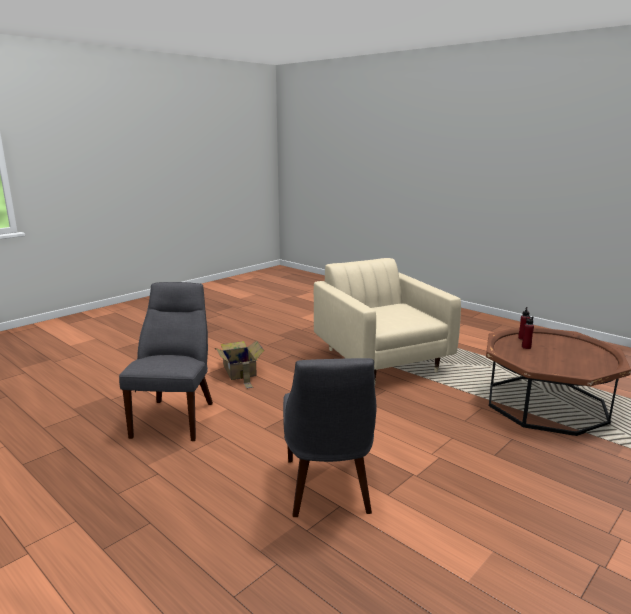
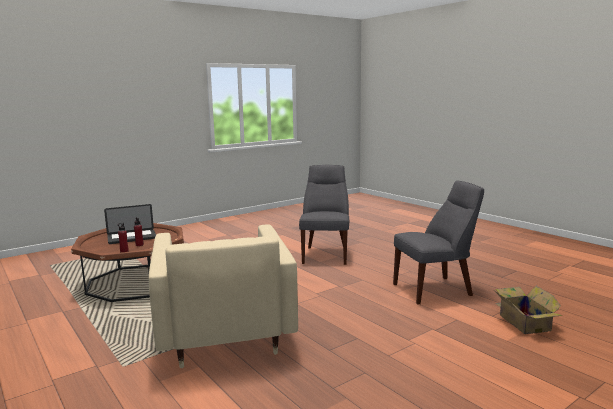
camera: 170 degrees left, 5 degrees down
(175, 417) = (435, 289): grey chair -> grey chair turned 120 degrees counterclockwise
(239, 371) = (395, 328): cardboard box -> cardboard box (523, 322)
(561, 357) = (132, 237): none -> laptop

